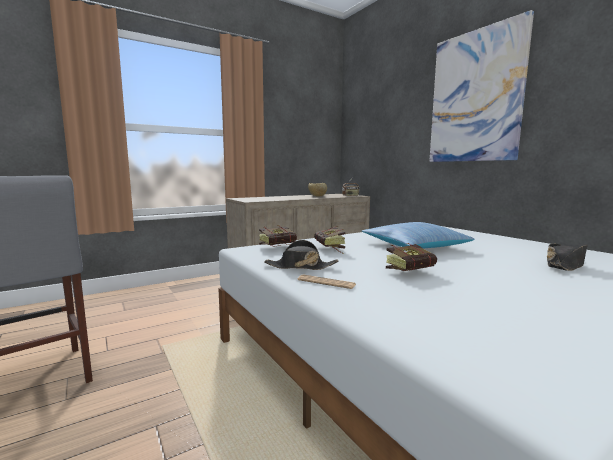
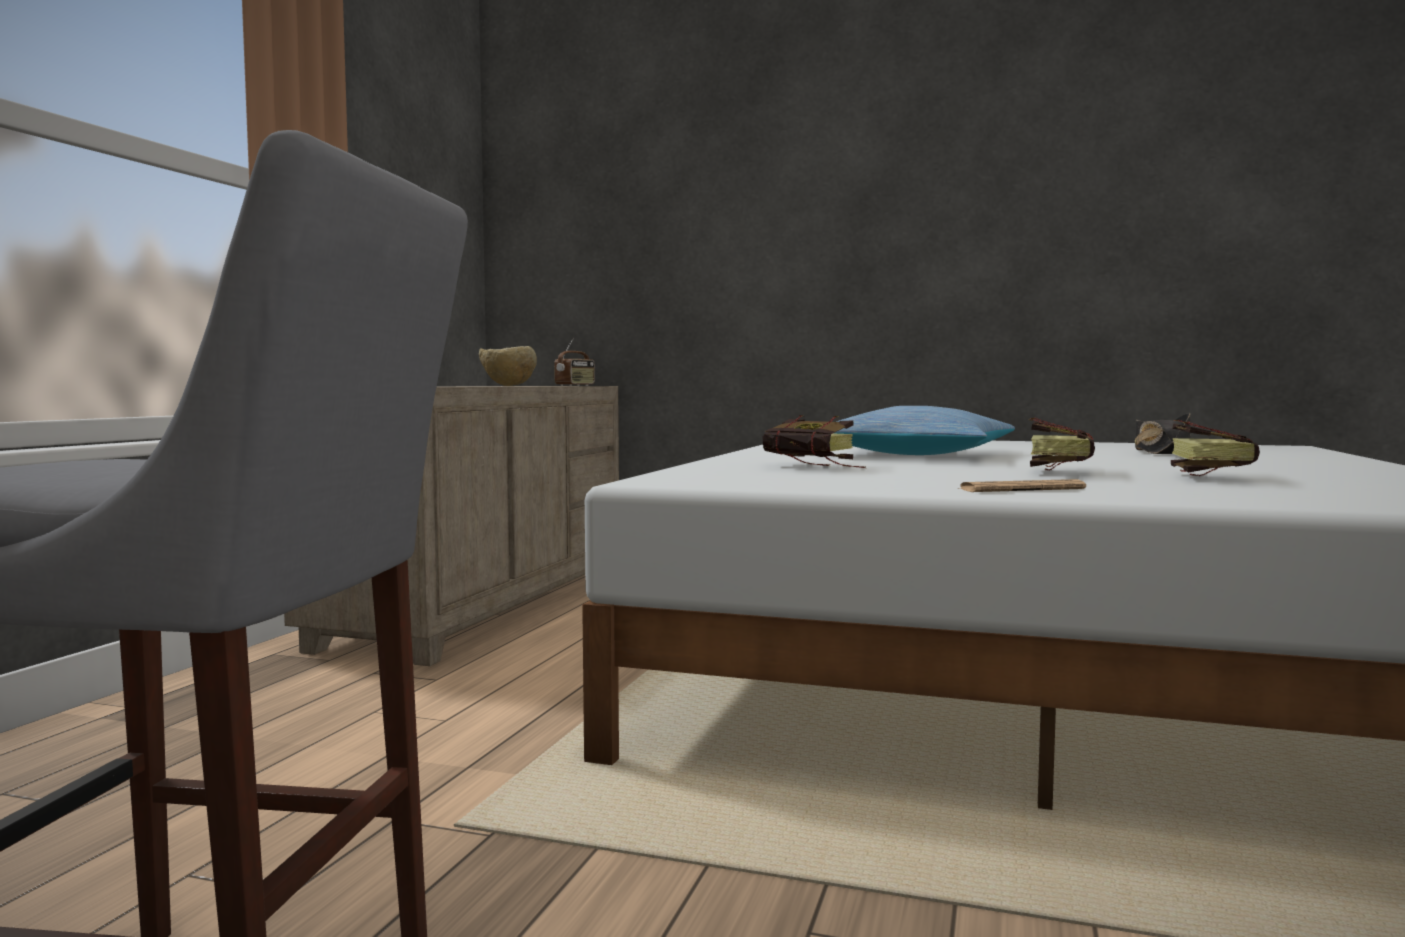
camera: 40 degrees left, 5 degrees down
(281, 247) = (710, 472): book -> book (1207, 476)
(300, 267) = (891, 483): black hat -> none
(475, 97) = (875, 166): picture -> none

